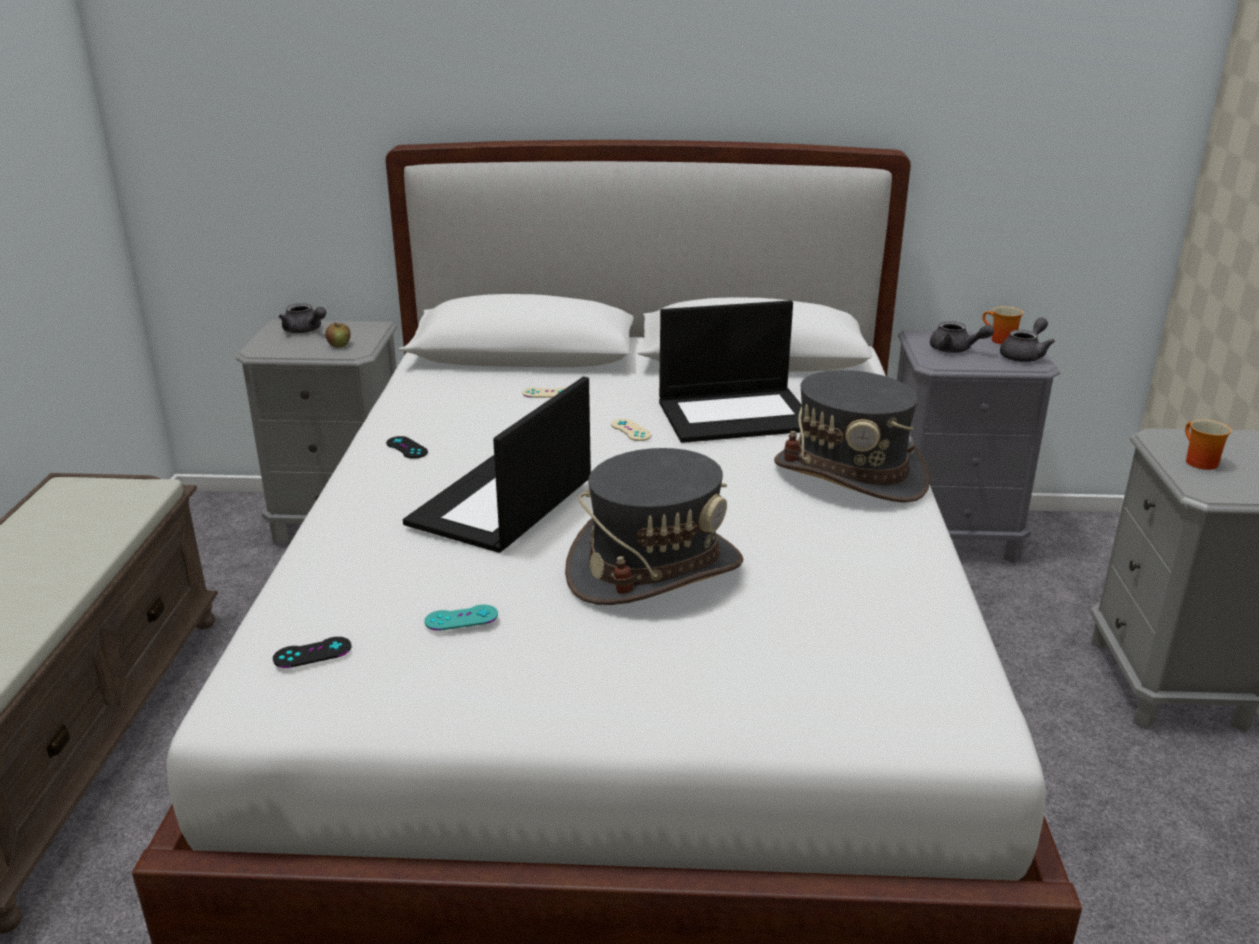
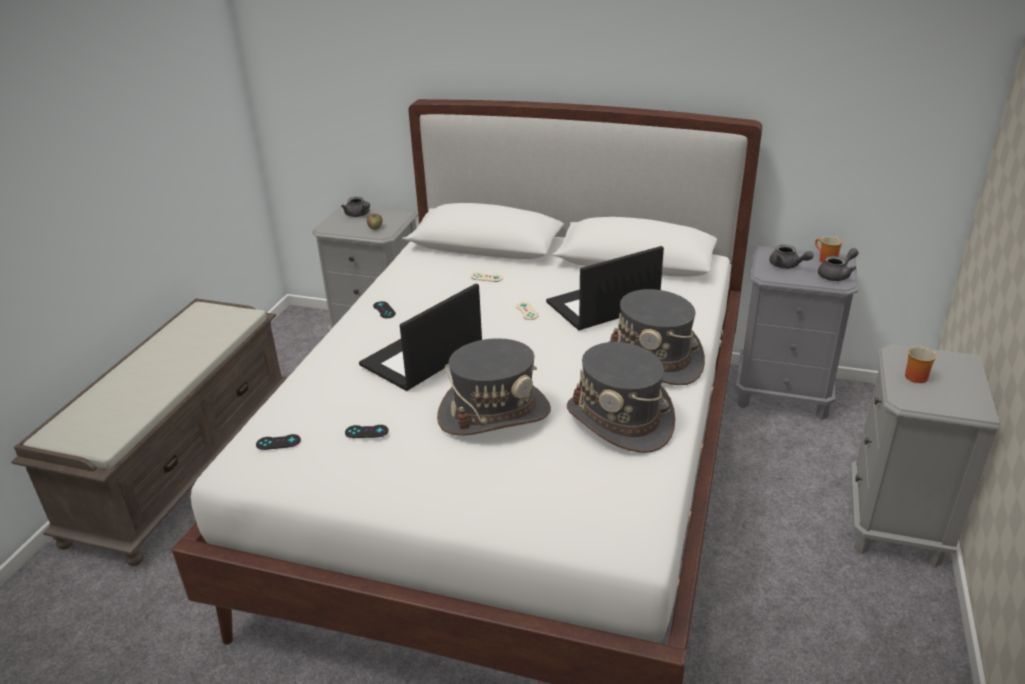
camera: 15 degrees right, 5 degrees up
(461, 618) = (366, 432): turquoise game controller -> black game controller
(737, 415) = (602, 306): laptop -> laptop turned 150 degrees clockwise
(848, 557) = (620, 420): none -> grey hat

